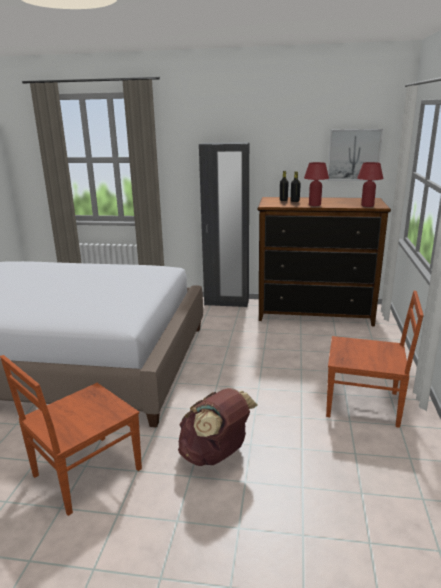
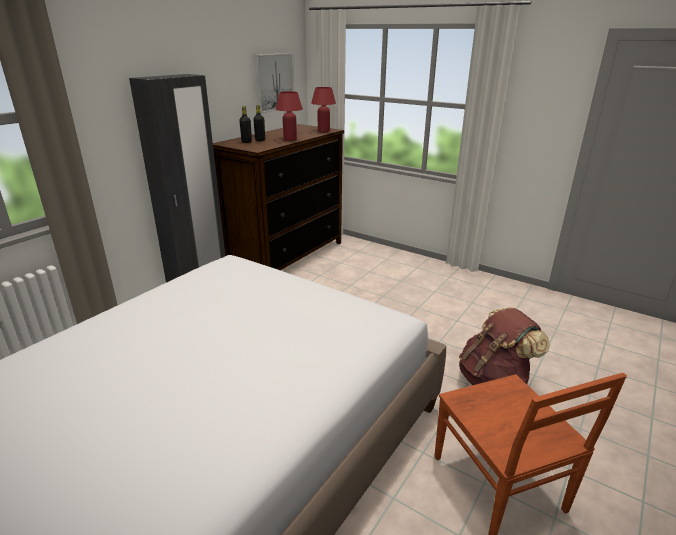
camera: 65 degrees left, 5 degrees up
(365, 405) = (454, 289): brown chair -> none

